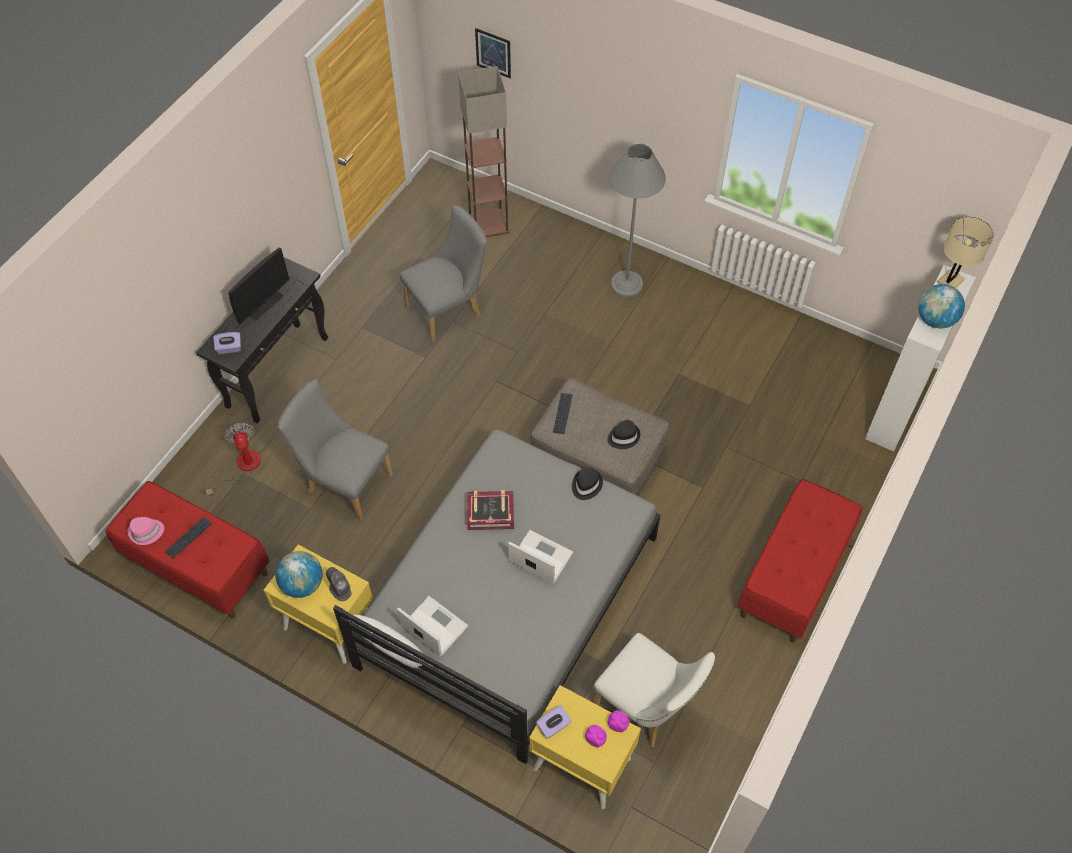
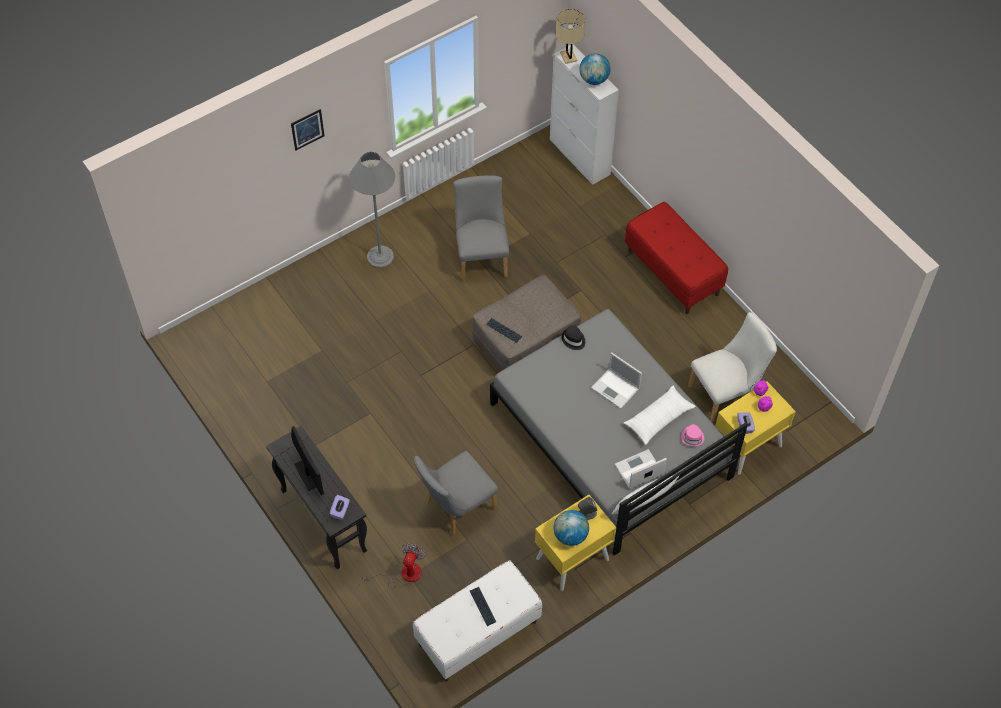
camera: 65 degrees left, 0 degrees up
(146, 532) = (462, 634): pink hat -> pink hat (692, 437)
(197, 566) = (478, 633): red bench -> white bench
(242, 467) = (403, 574): fan -> fan turned 105 degrees clockwise
(449, 310) = (333, 380): grey chair -> grey chair (481, 256)
(489, 223) = (261, 320): floor lamp -> none
(490, 513) = (566, 404): book -> none
(493, 53) = (202, 204): picture -> picture (307, 129)
(521, 621) = (658, 419): none -> white pillow
(539, 557) = (616, 389): laptop -> laptop turned 105 degrees counterclockwise
(623, 436) = (543, 303): black hat -> none

